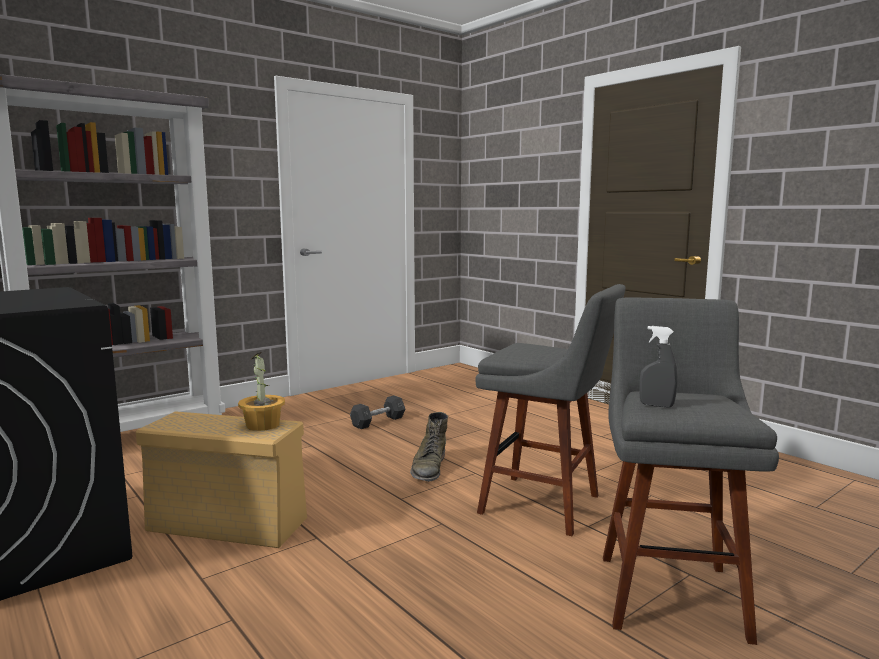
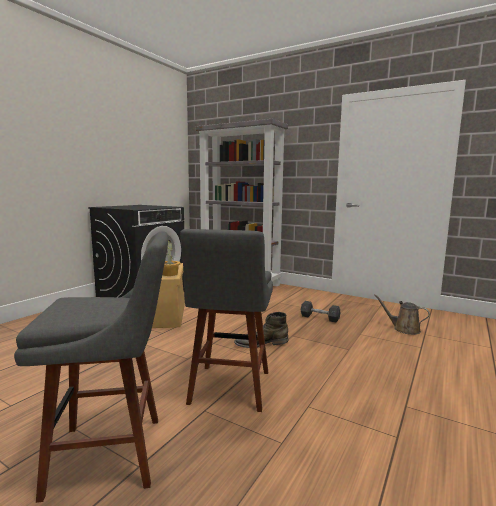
camera: 70 degrees right, 0 degrees up
(450, 396) = (403, 329): none -> brown watering can
(656, 405) = (78, 299): grey spray bottle -> none

